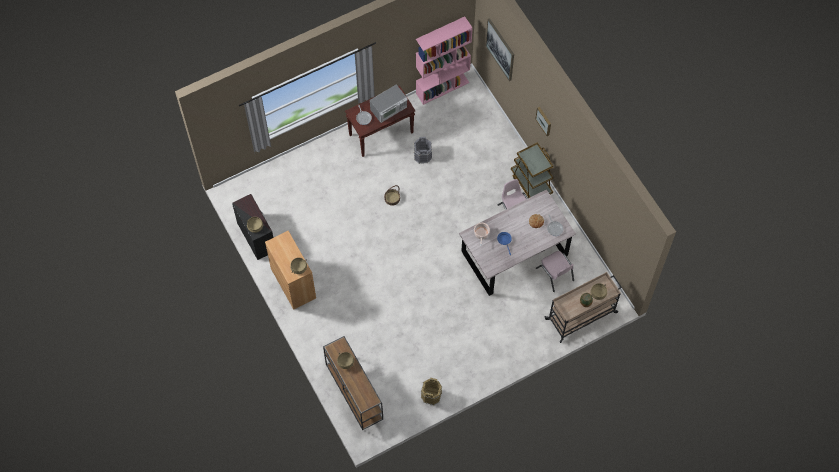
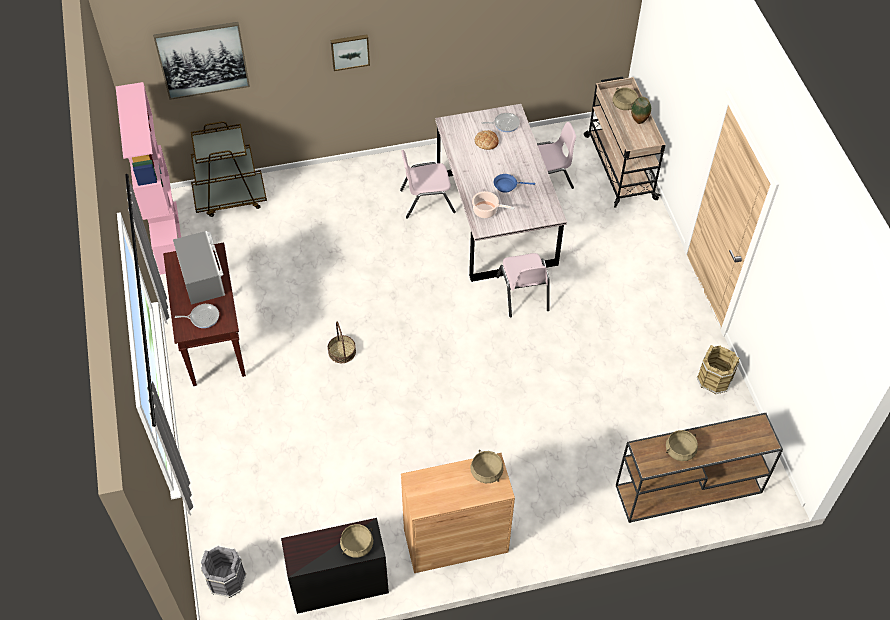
camera: 75 degrees left, 10 degrees down
(423, 156) = (280, 291): grey bucket -> grey bucket (227, 579)
(461, 281) = (523, 294): none -> pink chair
(531, 183) = (385, 170): brown cart -> brown cart (230, 198)

